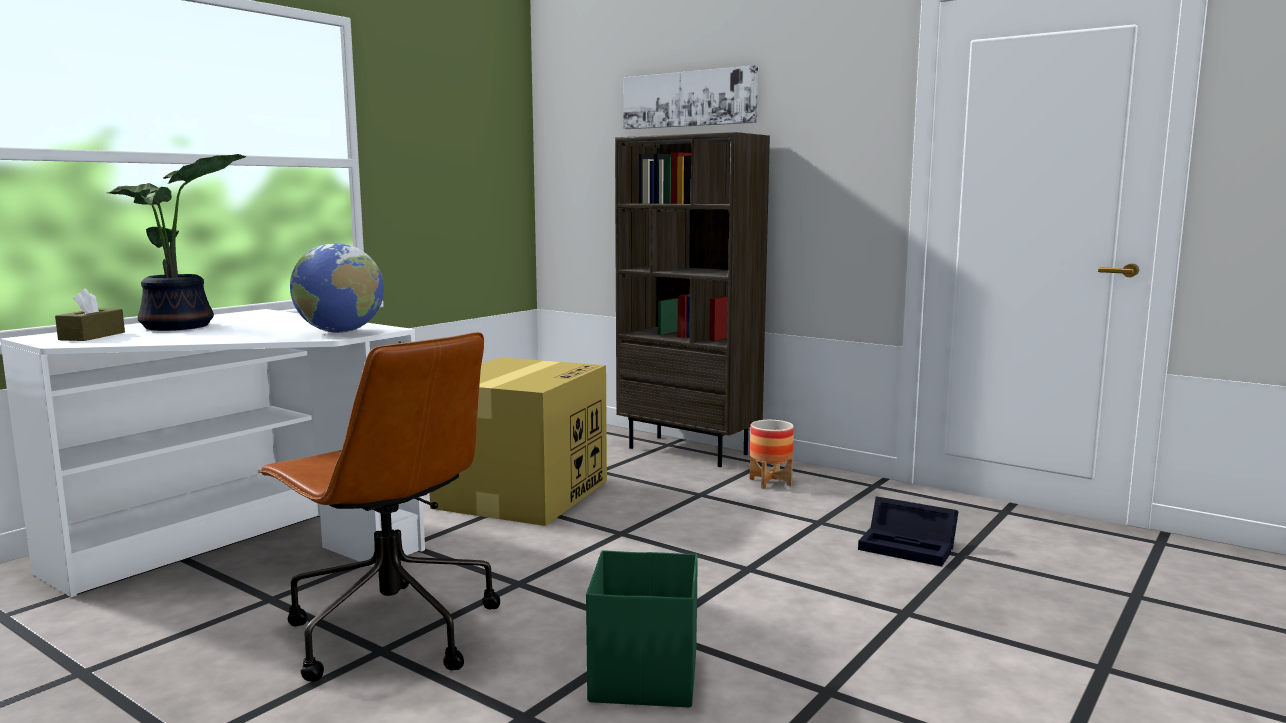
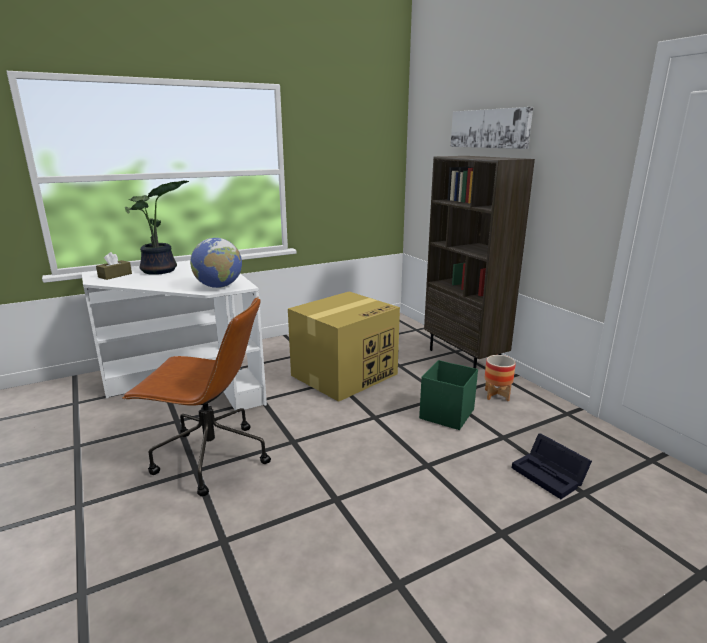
camera: 25 degrees right, 10 degrees up
(390, 631) = (210, 458): brown office chair -> brown office chair turned 60 degrees counterclockwise
(643, 678) = (302, 533): green storage box -> green storage box (446, 414)

